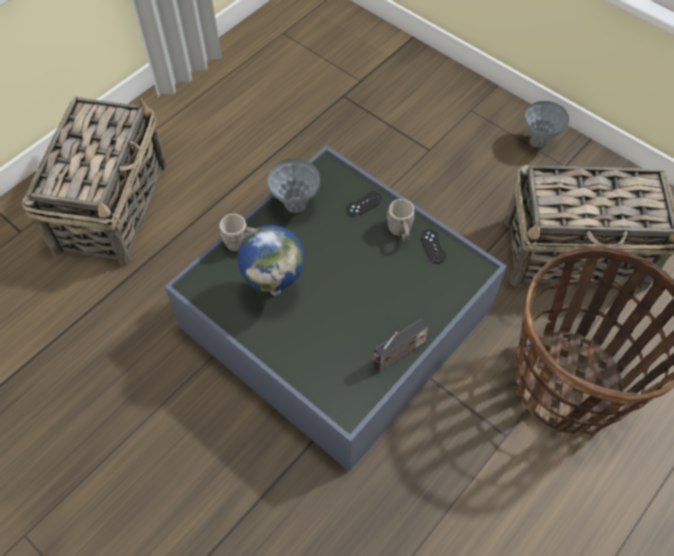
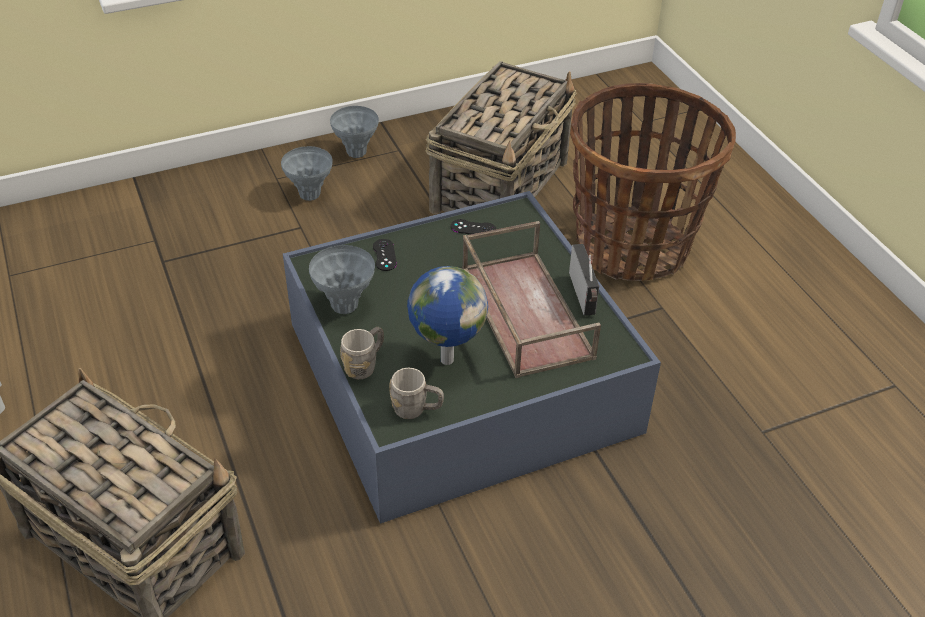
camera: 65 degrees left, 15 degrees down
(356, 320) = (523, 311): none -> brown tray
(400, 232) = (439, 243): grey mug -> grey mug (416, 410)
(467, 138) = (310, 195): none -> grey vase

